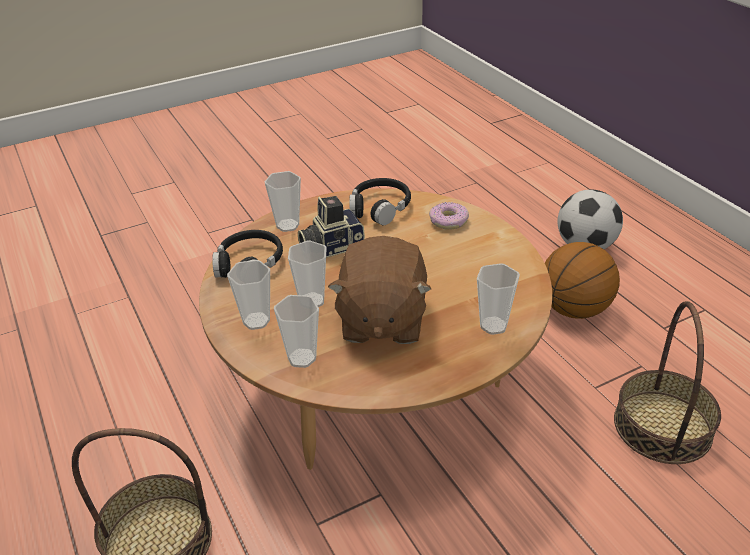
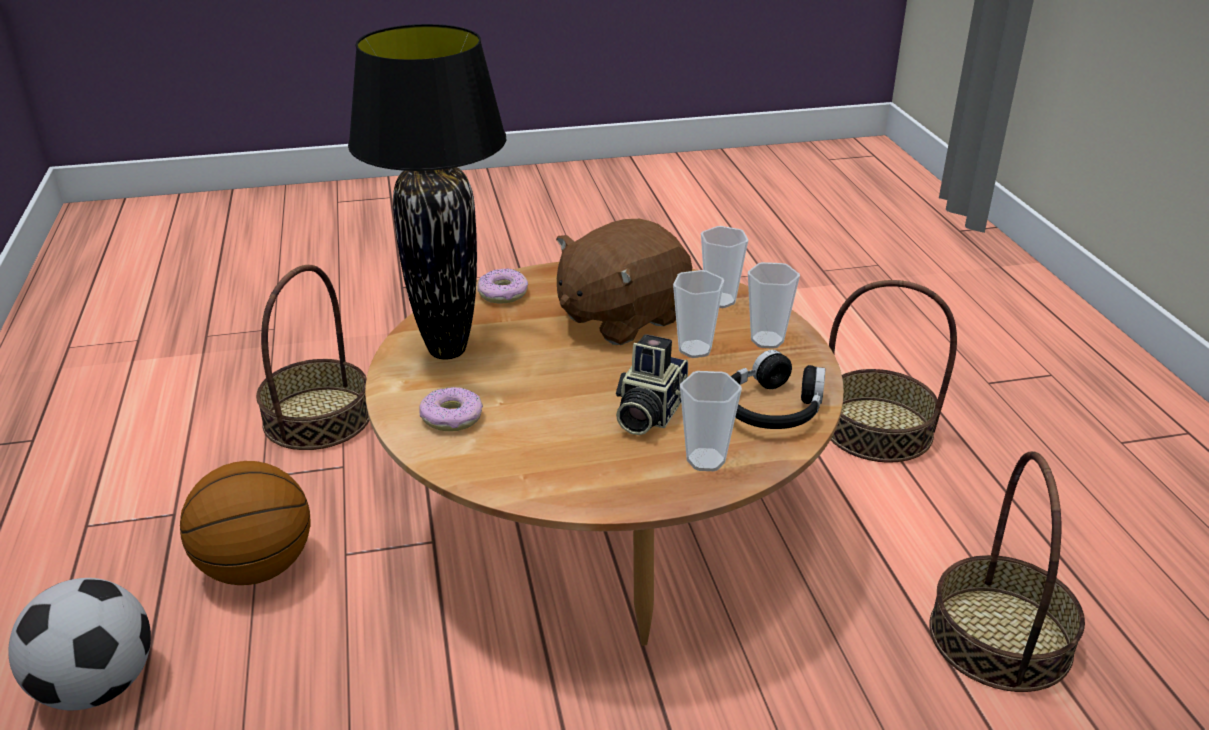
camera: 165 degrees left, 5 degrees down
(114, 365) = (1000, 638): none -> basket
(331, 246) = (647, 413): camera -> camera turned 120 degrees clockwise
(379, 208) = (542, 462): black headphones -> none
(381, 320) = (620, 317): brown plush toy -> brown plush toy turned 150 degrees counterclockwise
(491, 264) = (447, 350): none -> black table lamp
(493, 326) = (503, 293): cup -> donut

